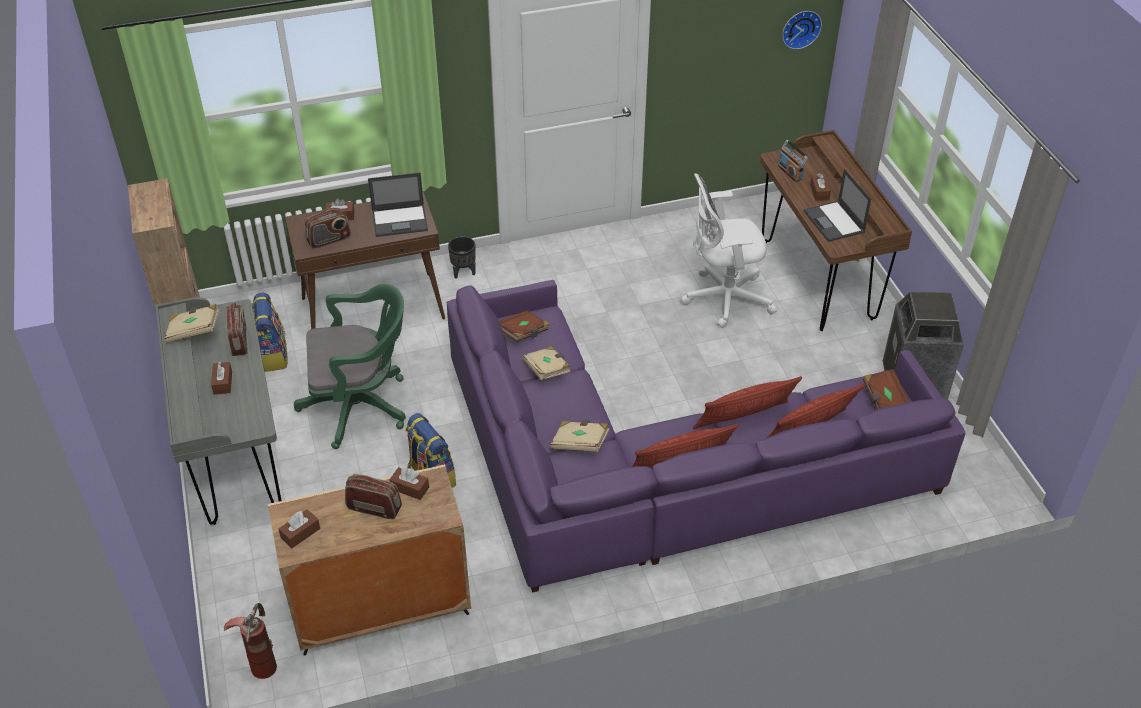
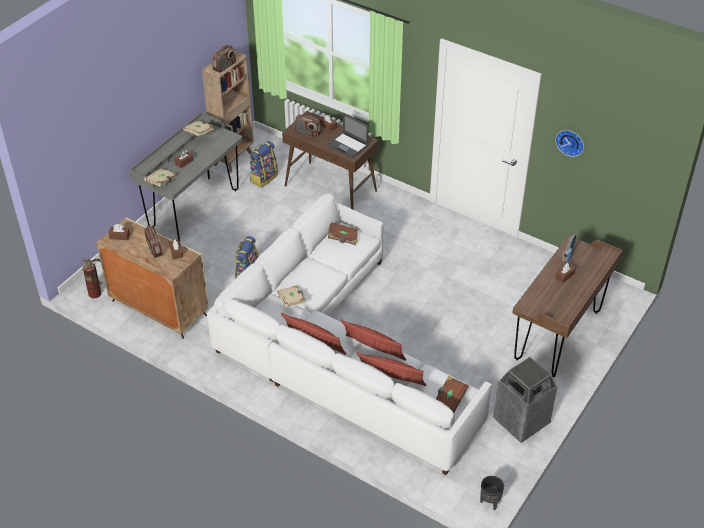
camera: 50 degrees right, 0 degrees up
(240, 341) = (213, 150): radio -> radio (224, 66)
(361, 406) = (265, 226): green office chair -> none
(463, 272) = (392, 201): black planter -> black planter (490, 502)
(547, 370) = (327, 261): beige book -> beige book (162, 182)
(658, 471) = (337, 352): purple sofa -> white sofa
(723, 299) = (493, 306): white office chair -> none
(800, 28) = (639, 173): wall clock -> wall clock (570, 142)
(834, 222) = (545, 295): laptop -> none

